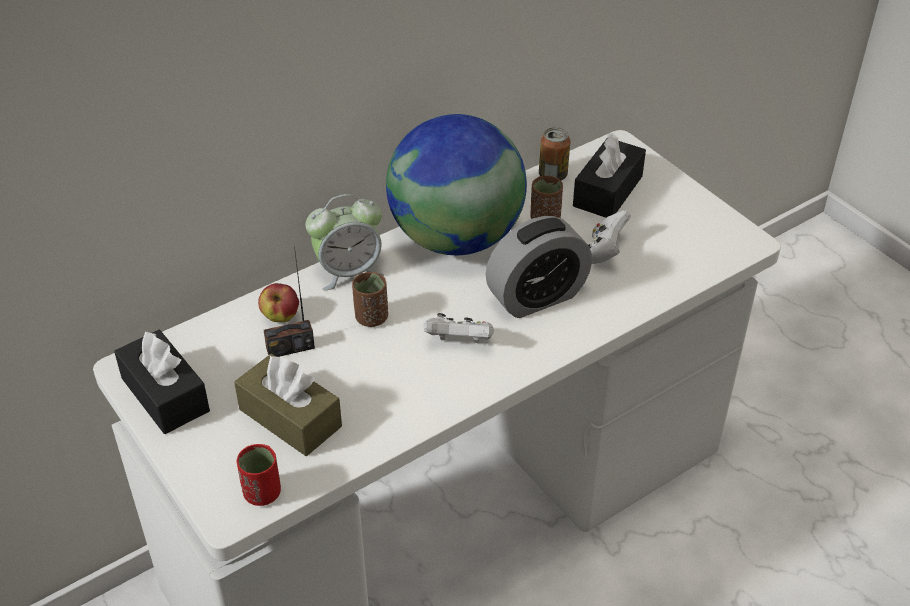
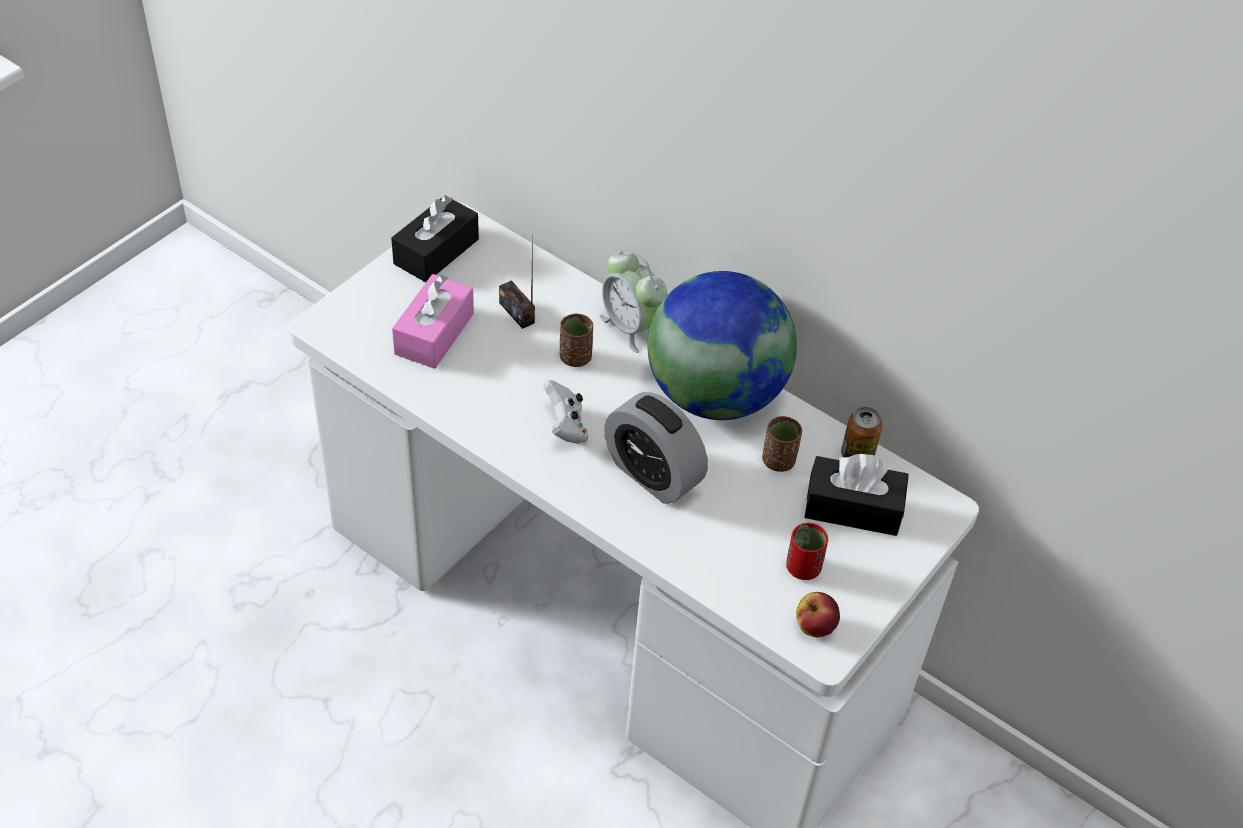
camera: 70 degrees right, 5 degrees up
(262, 493) = (348, 338): red cup -> red cup (803, 568)
(280, 317) = (553, 296): apple -> apple (814, 627)
(290, 418) = (434, 334): brown tissue box -> pink tissue box
(604, 252) = (746, 520): white game controller -> none

